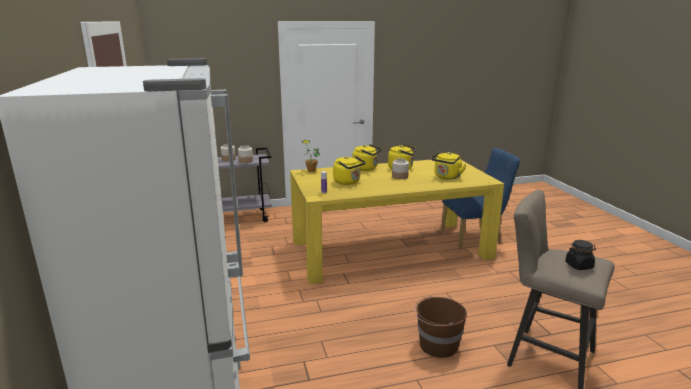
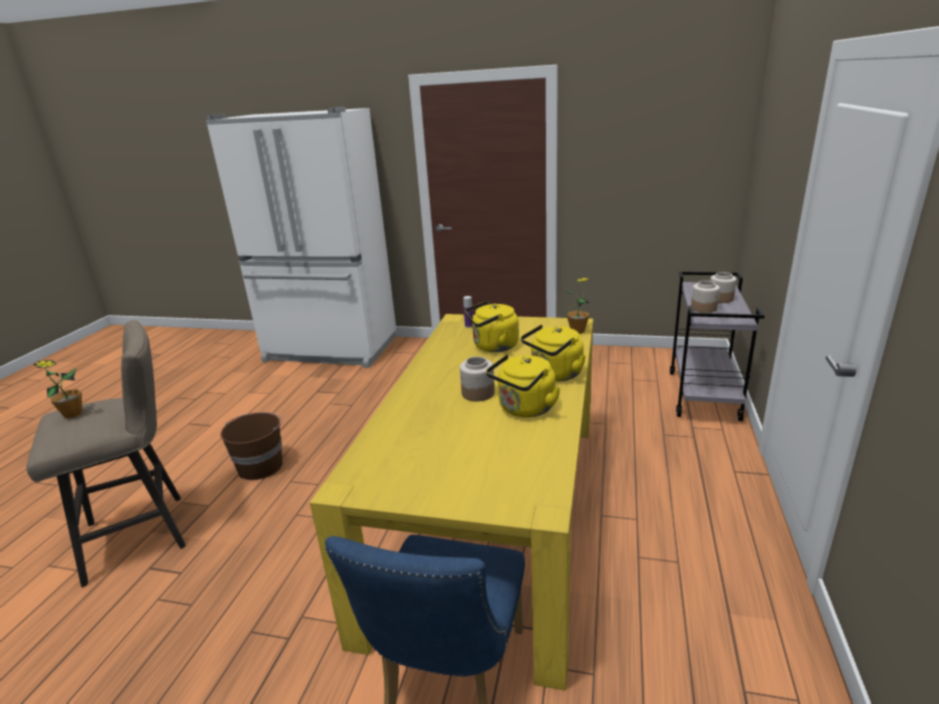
camera: 120 degrees right, 5 degrees up
(446, 177) = (424, 441): yellow kettle -> none
(579, 265) = (73, 414): black jar -> potted plant

